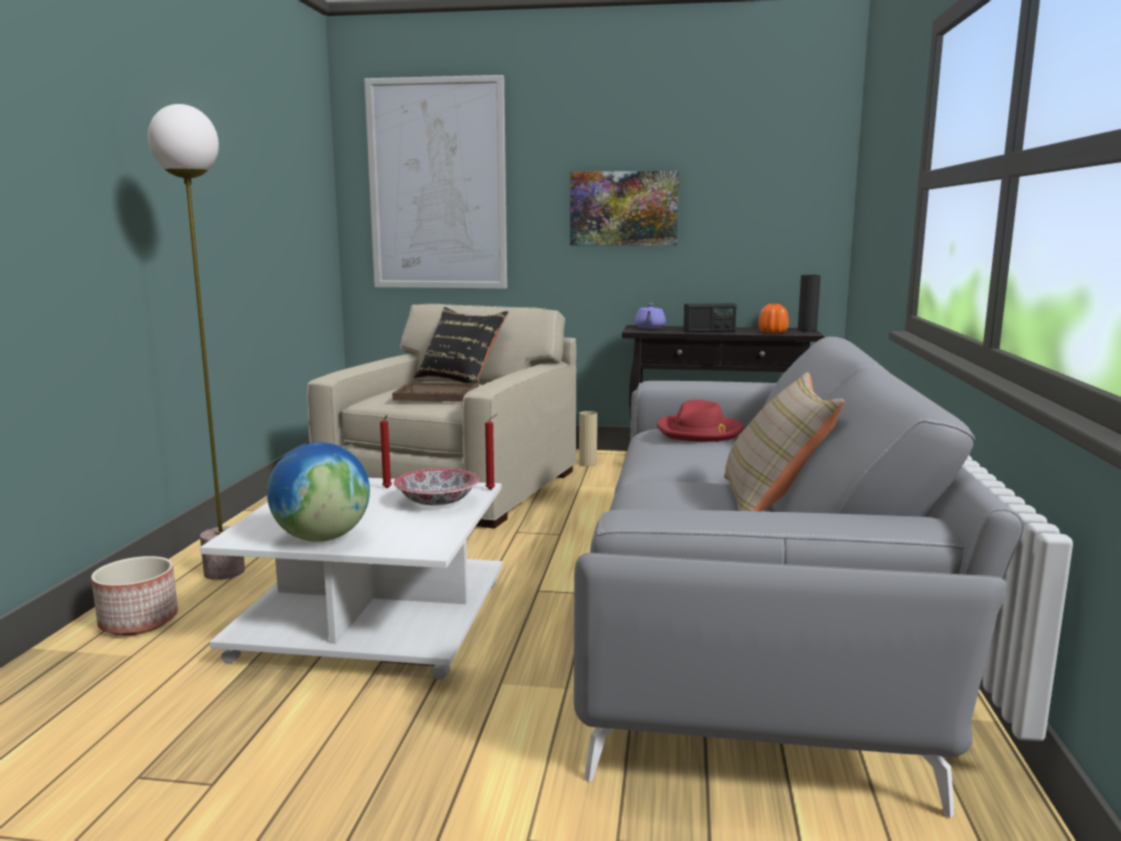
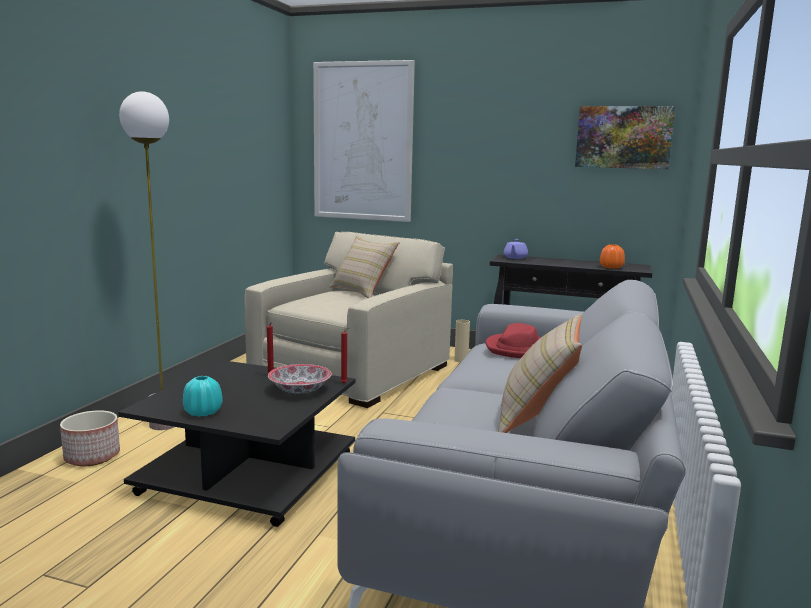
camera: 10 degrees right, 0 degrees up
(322, 538) = (203, 412): globe -> turquoise vase
(374, 621) = (249, 474): white coffee table -> black coffee table
(437, 395) = (337, 303): brown tray -> none
(460, 380) = (362, 291): black pillow -> beige pillow
(624, 208) = (501, 163): picture -> picture (623, 137)
(709, 331) = (560, 264): radio -> none
(807, 330) = (642, 266): black vase -> none

